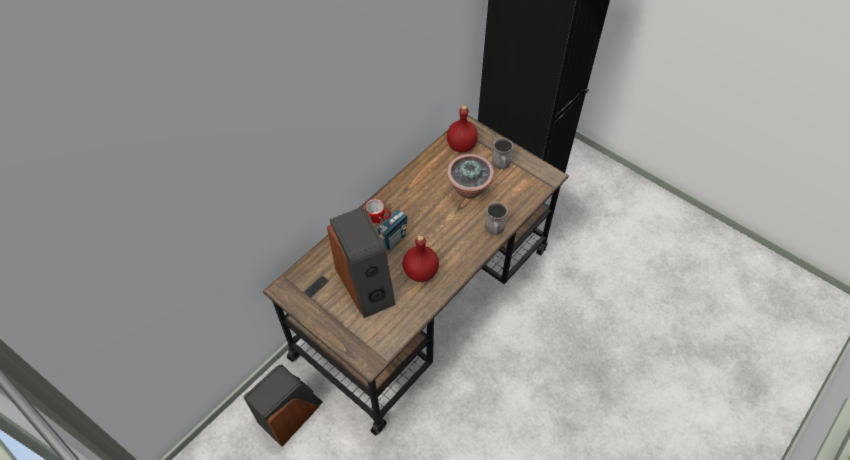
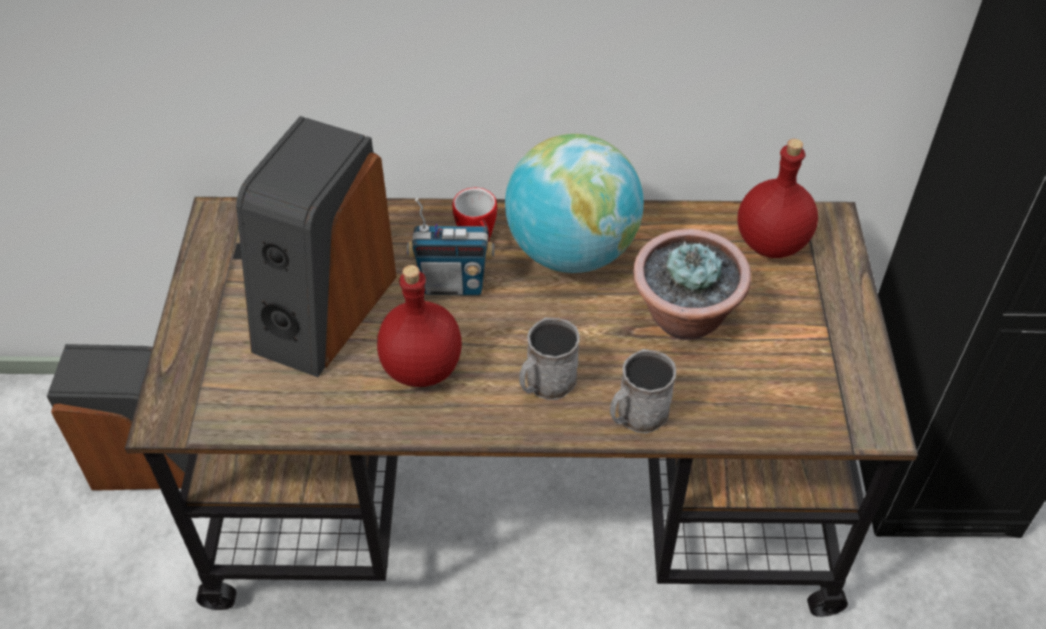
camera: 50 degrees right, 5 degrees down
(411, 198) = (571, 251): none -> globe
(501, 164) = (803, 327): grey mug -> grey mug (546, 384)

